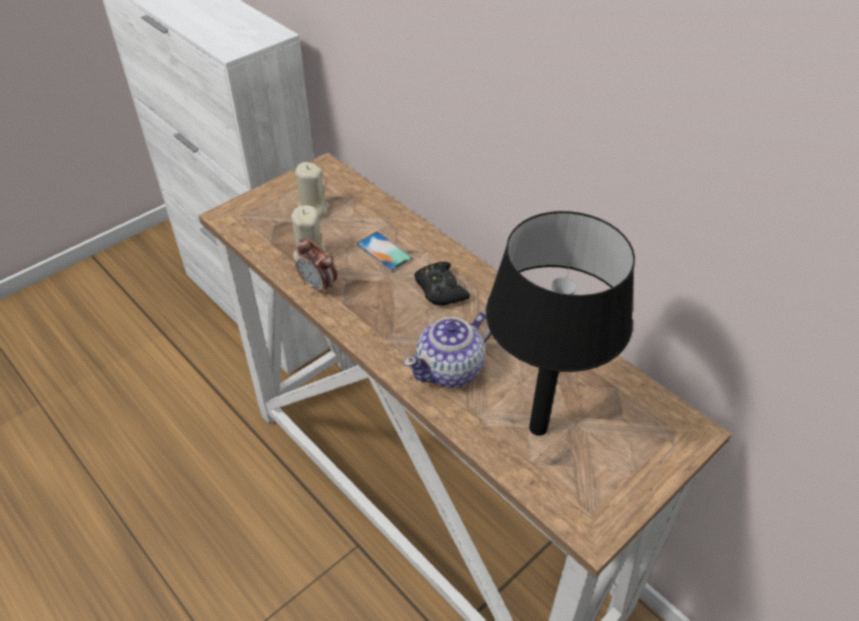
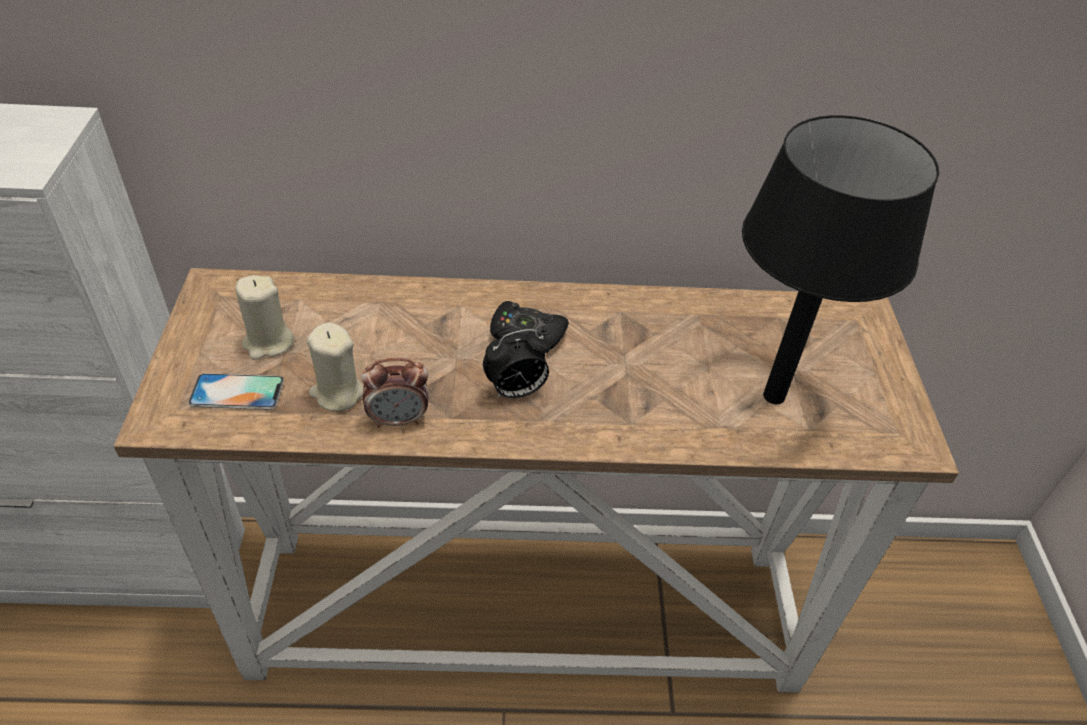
camera: 50 degrees left, 0 degrees up
(384, 251) = (417, 335): phone -> phone (237, 392)
(392, 314) = (516, 391): none -> alarm clock
(451, 369) = (641, 402): teapot -> none

